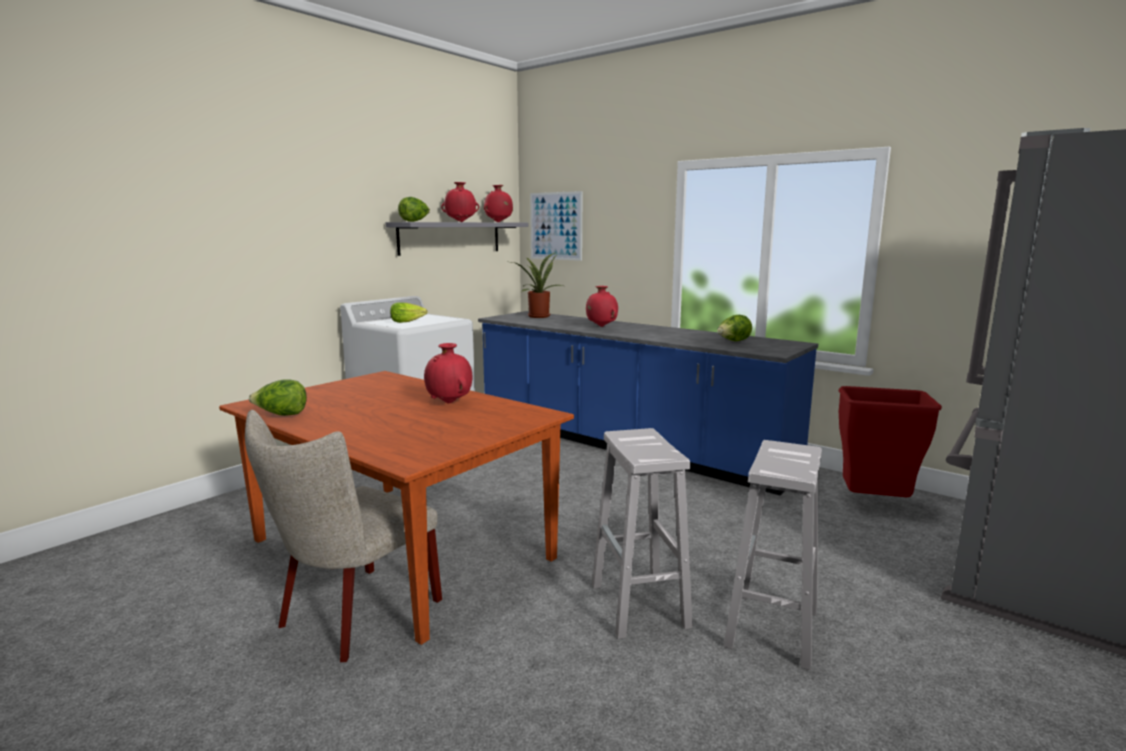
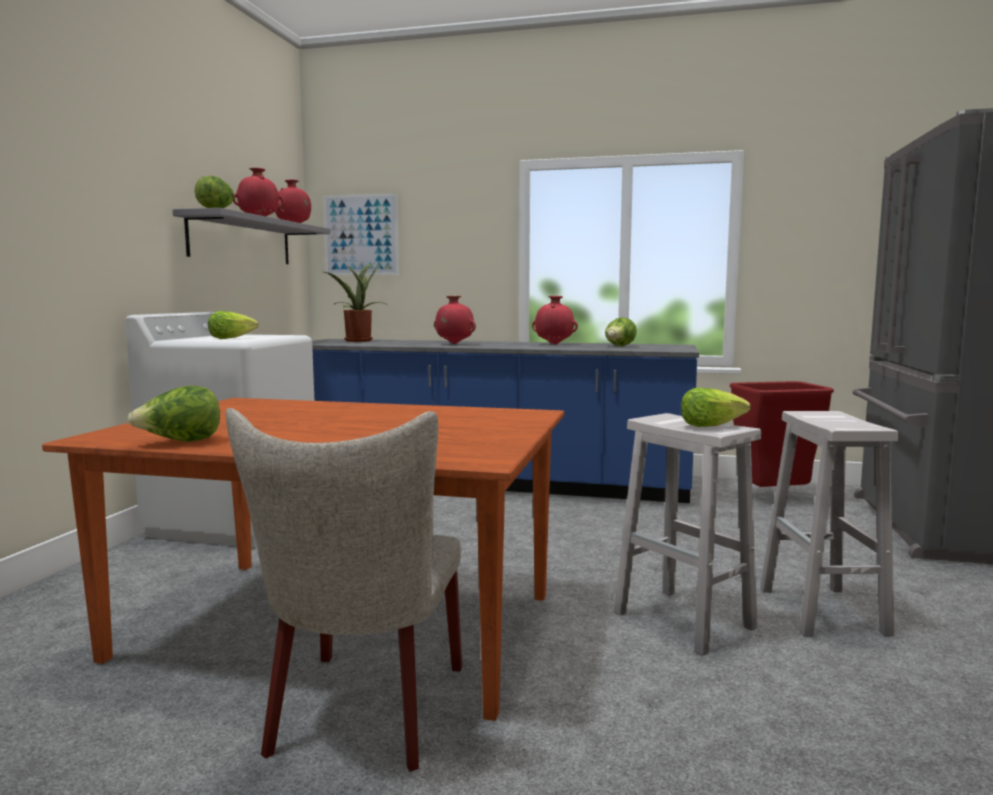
camera: 25 degrees left, 5 degrees down
(449, 403) = (397, 414): red vase -> red vase (554, 344)
(654, 449) = (710, 425): none -> lettuce

